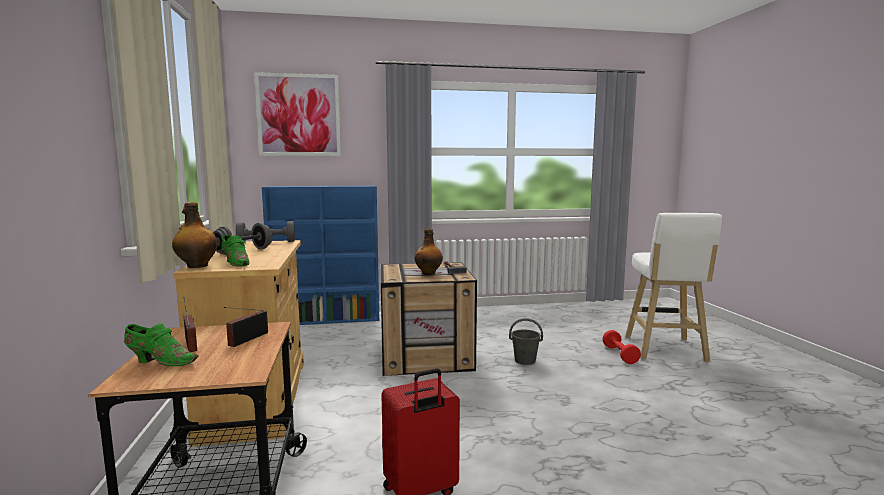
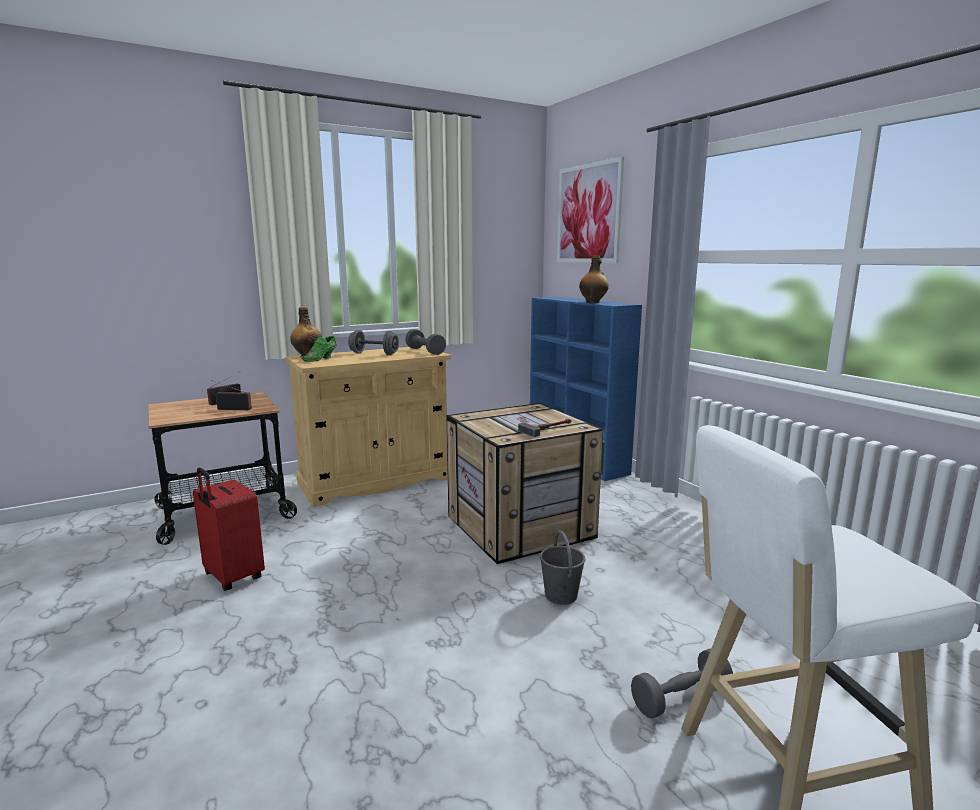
camera: 70 degrees right, 5 degrees up
(160, 361) = (193, 403): green shoe -> none
(429, 273) = (510, 424): bottle -> bottle (593, 302)
(620, 355) = (680, 698): red dumbbell -> grey dumbbell

